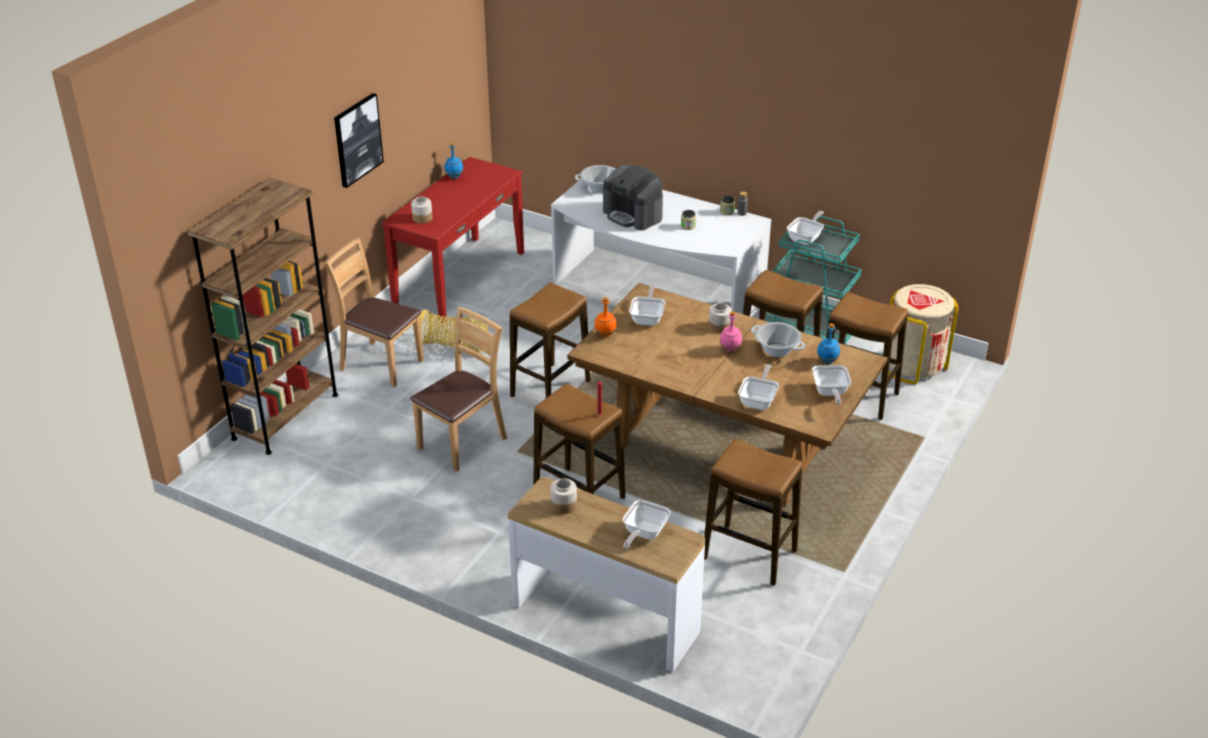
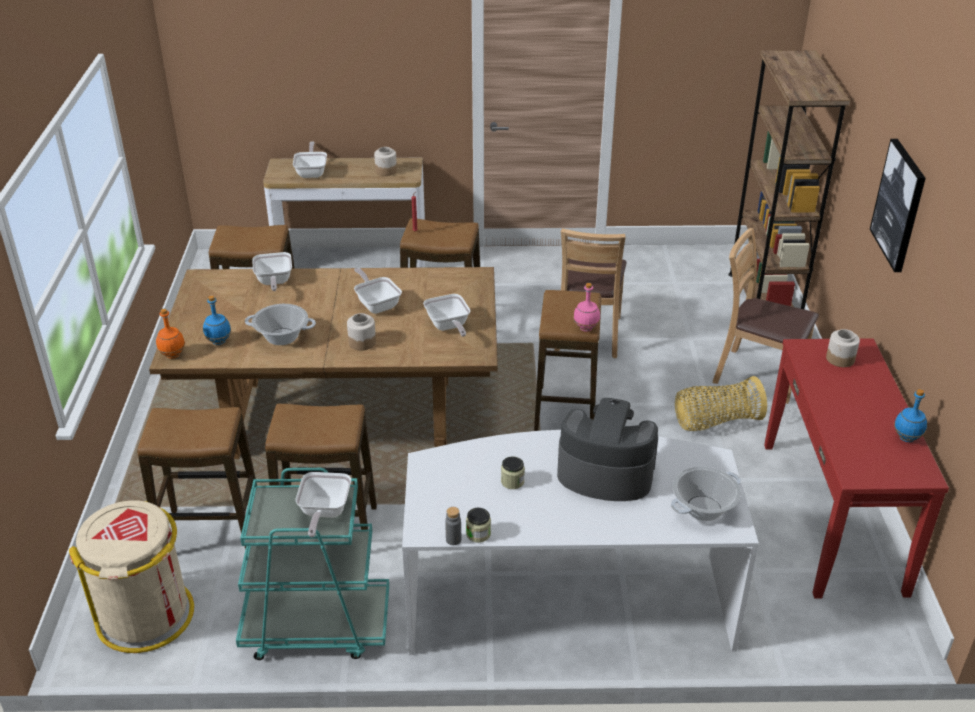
camera: 150 degrees right, 0 degrees up
(381, 364) = (757, 376): brown chair -> brown chair turned 150 degrees counterclockwise
(605, 335) = (475, 295): orange bottle -> orange bottle (172, 355)
(730, 349) = (334, 321): pink bottle -> pink bottle (586, 328)
(829, 393) = (203, 310): frying pan -> frying pan (377, 304)

